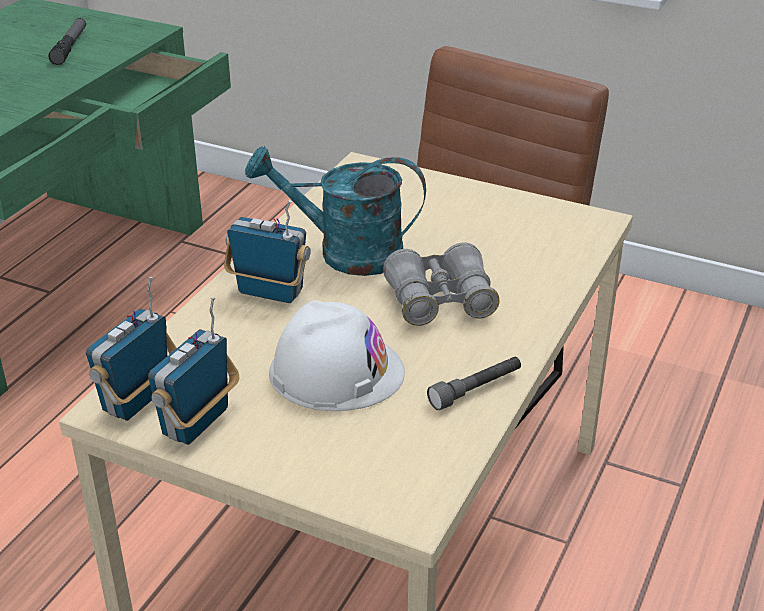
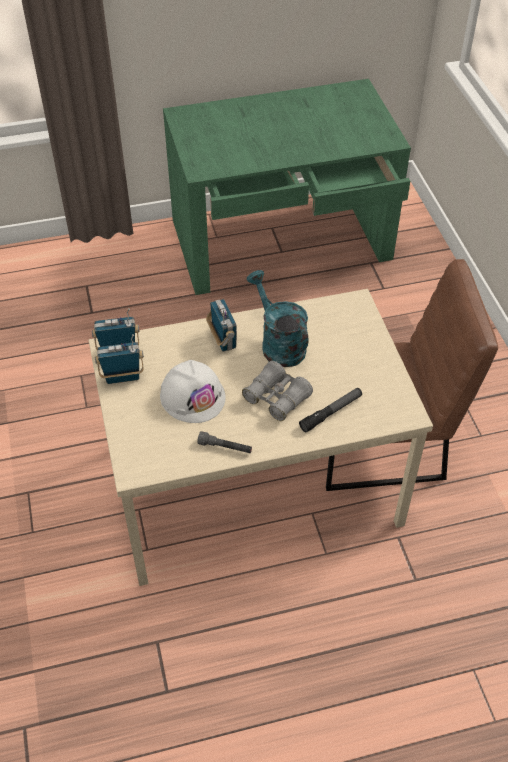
camera: 50 degrees right, 15 degrees up
(70, 47) = (340, 131): flashlight -> flashlight (331, 413)

